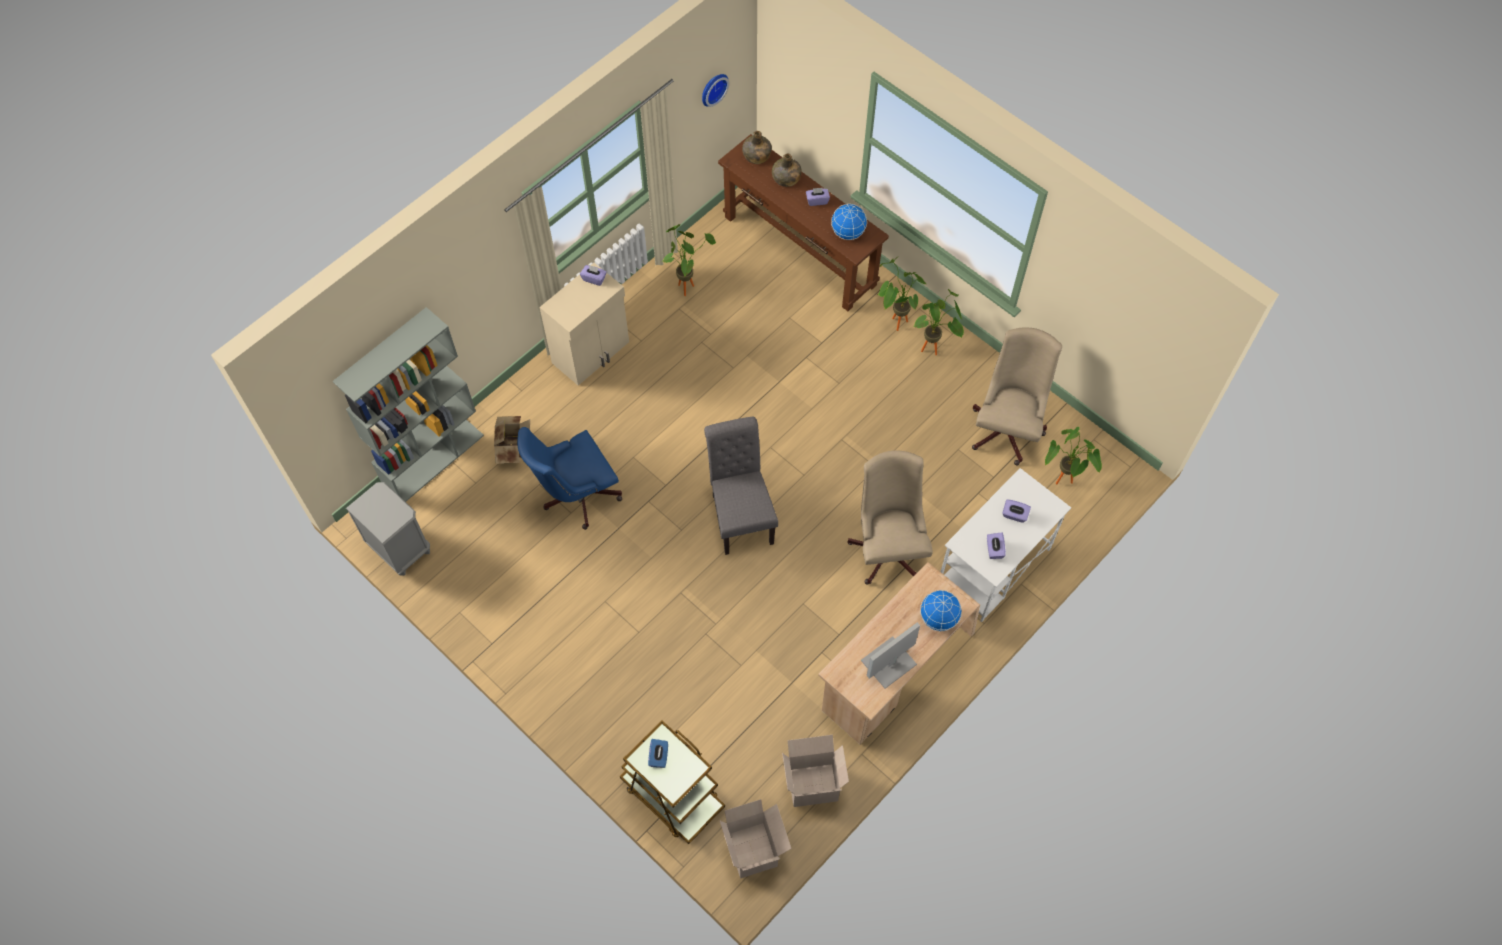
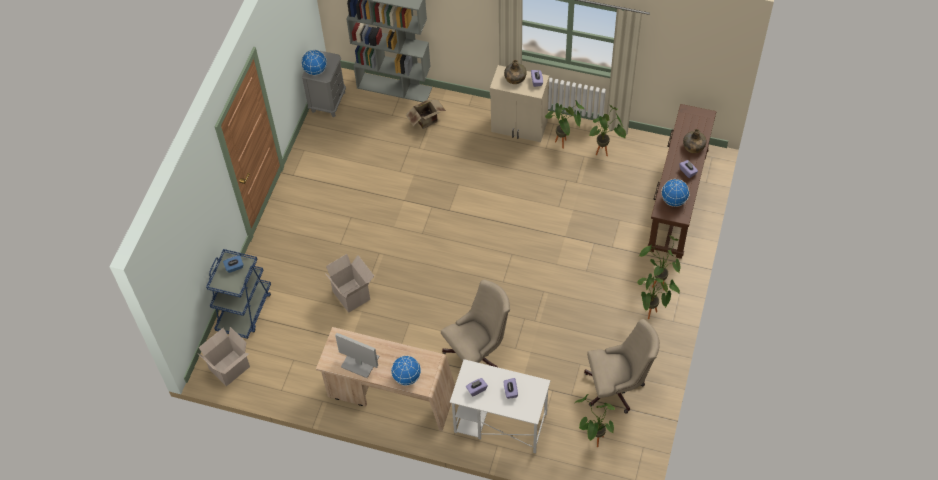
camera: 65 degrees right, 5 degrees down
(385, 521) = (315, 70): none -> globe
(576, 495) = (413, 168): blue office chair -> none
(649, 320) = (564, 144): none -> potted plant
(672, 794) = (244, 310): brown cart -> blue cart
(712, 88) = (695, 53): wall clock -> none
(740, 515) = (452, 260): grey chair -> none
(756, 156) = (700, 122): green bottle -> green bottle (515, 78)
(813, 783) = (289, 382): cardboard box -> cardboard box (352, 295)

